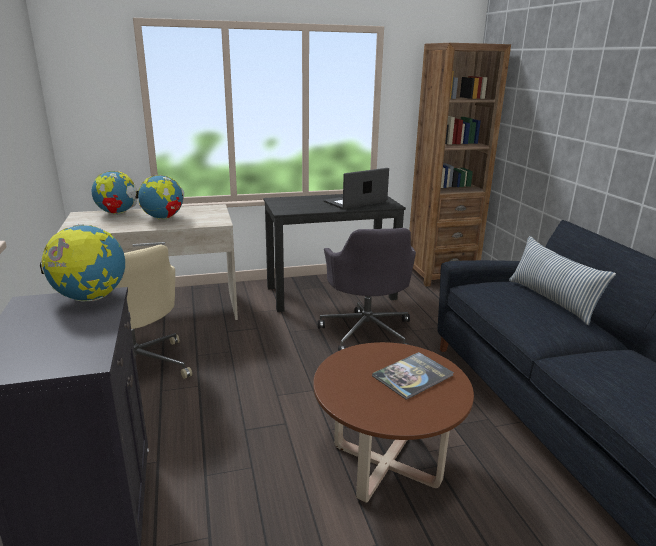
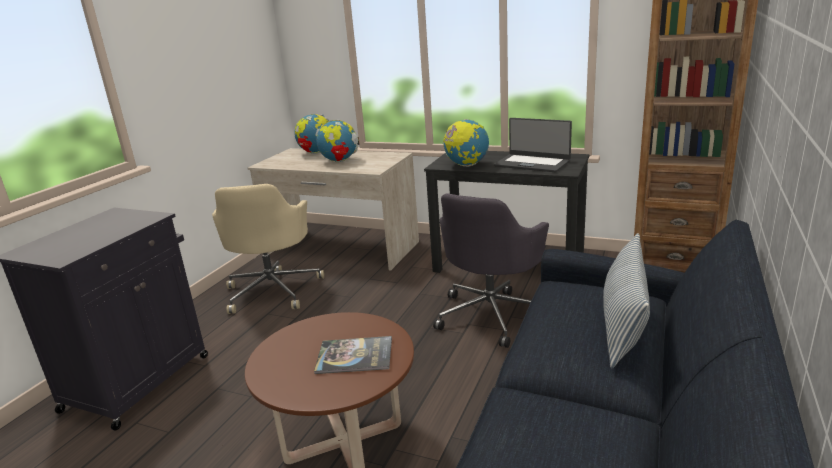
camera: 40 degrees right, 0 degrees up
(90, 298) = (141, 217): globe -> globe (466, 165)
(356, 202) = (532, 163): laptop -> laptop turned 150 degrees counterclockwise

